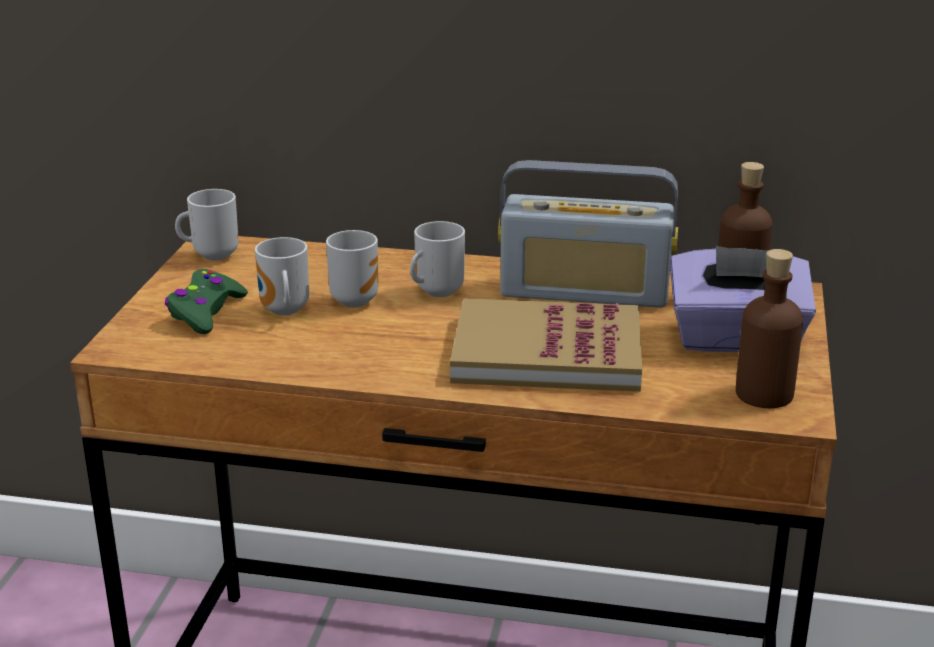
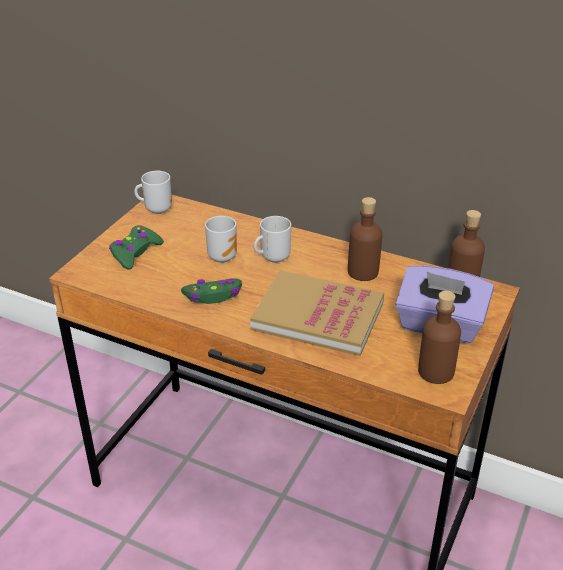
camera: 15 degrees right, 10 degrees up
(283, 311) = (178, 259): mug -> none
(366, 349) = (213, 296): none -> green game controller
(585, 292) = (363, 272): radio -> brown bottle

